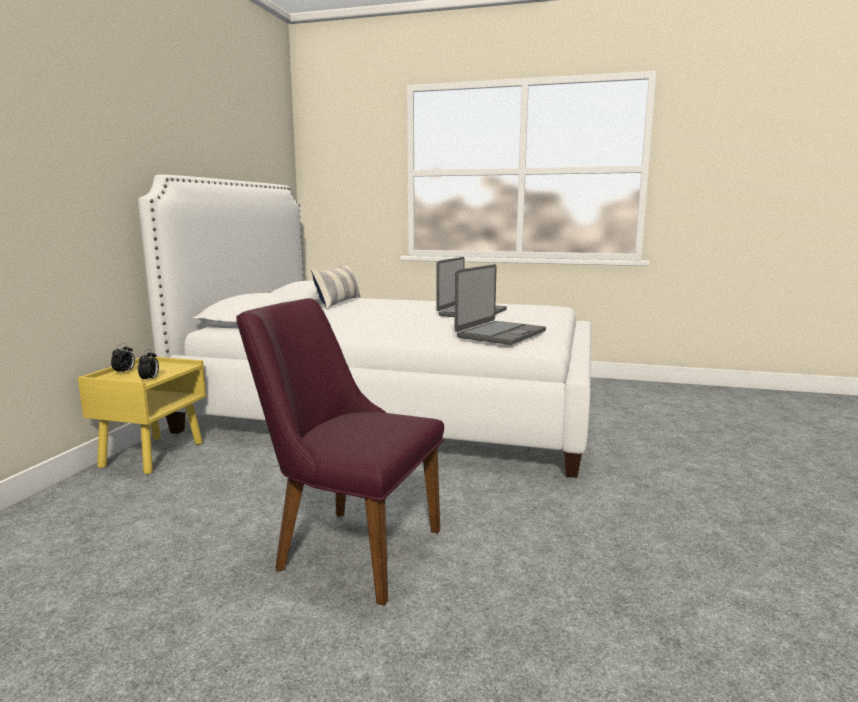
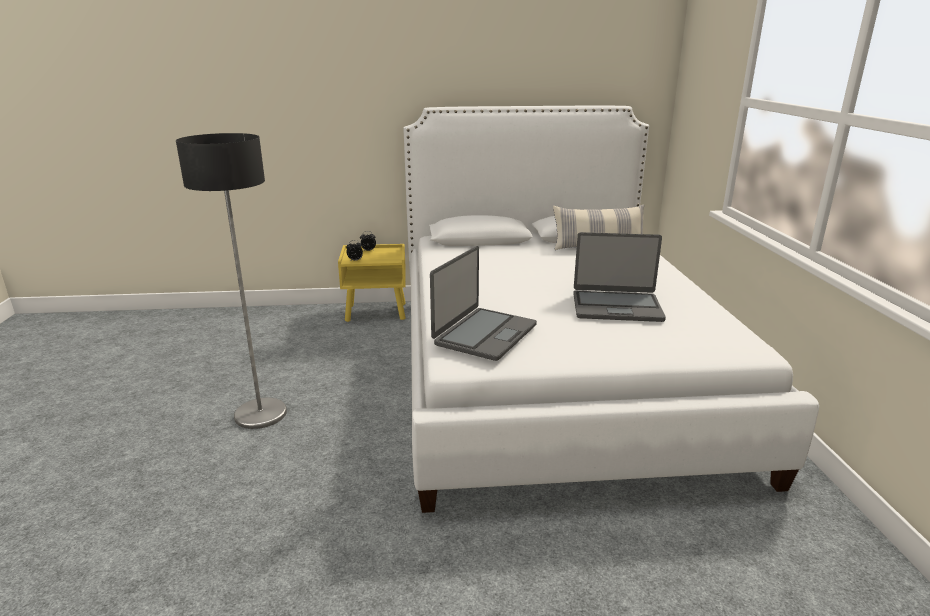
camera: 70 degrees right, 10 degrees up
(346, 547) = (261, 414): purple chair -> floor lamp
(500, 334) = (484, 334): laptop -> laptop turned 75 degrees counterclockwise

